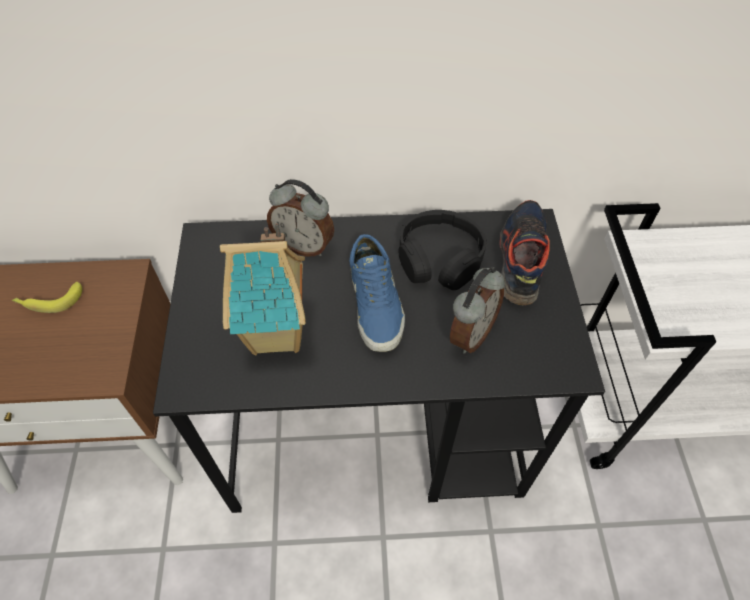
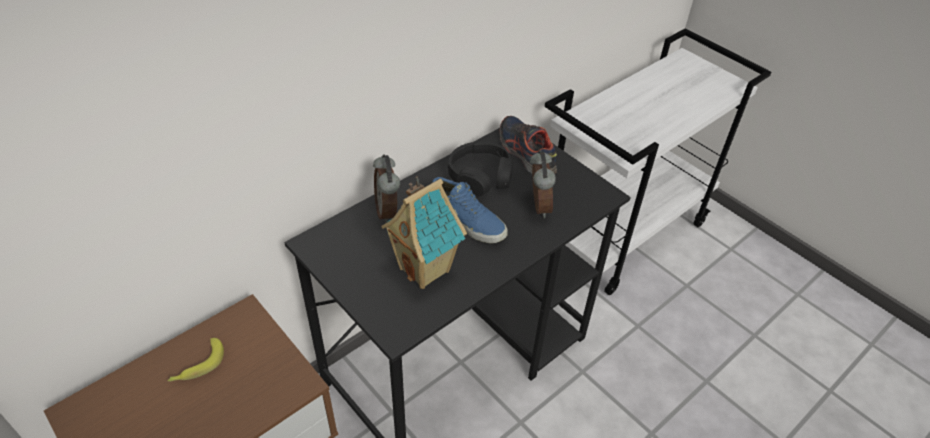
camera: 40 degrees left, 10 degrees down
(304, 245) = (388, 211): alarm clock -> alarm clock turned 90 degrees clockwise

